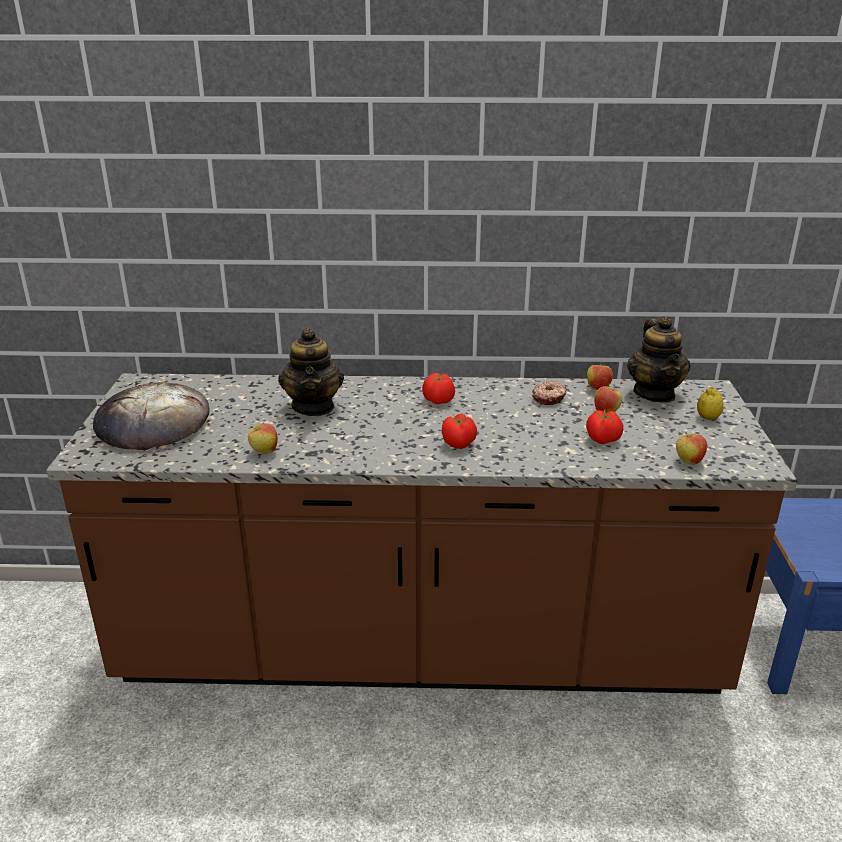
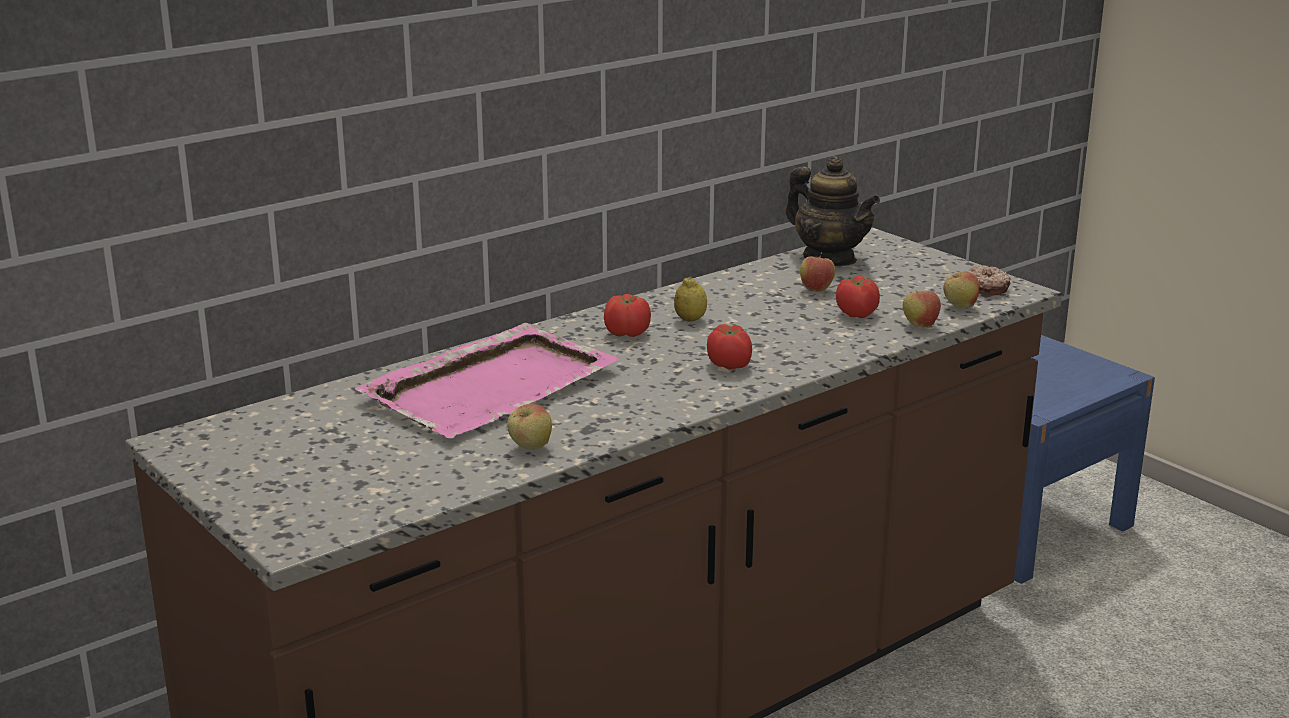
camera: 40 degrees left, 5 degrees down
(152, 423) = (314, 474): bread -> none
(313, 407) = (493, 386): teapot -> pink tray
(549, 398) = (738, 294): donut -> donut (987, 287)
(598, 388) = (769, 271): apple -> apple (919, 326)
(708, 418) = (912, 265): lemon -> lemon (690, 320)

